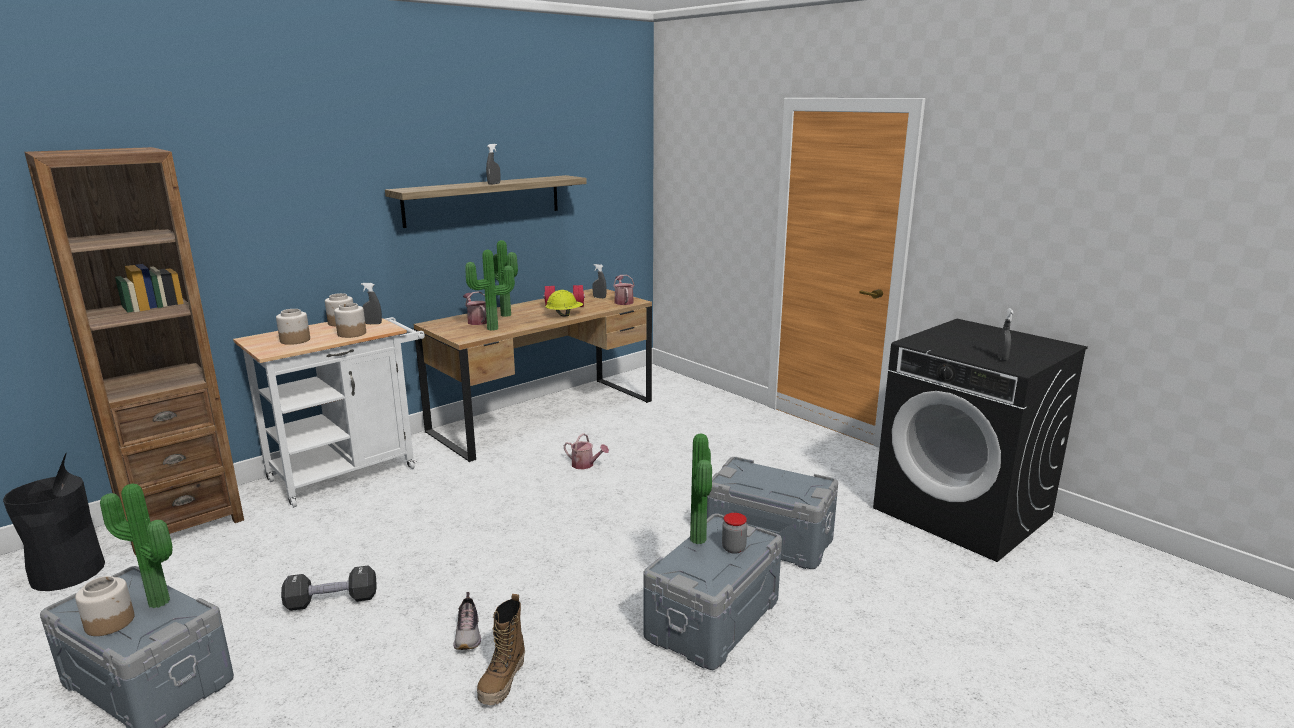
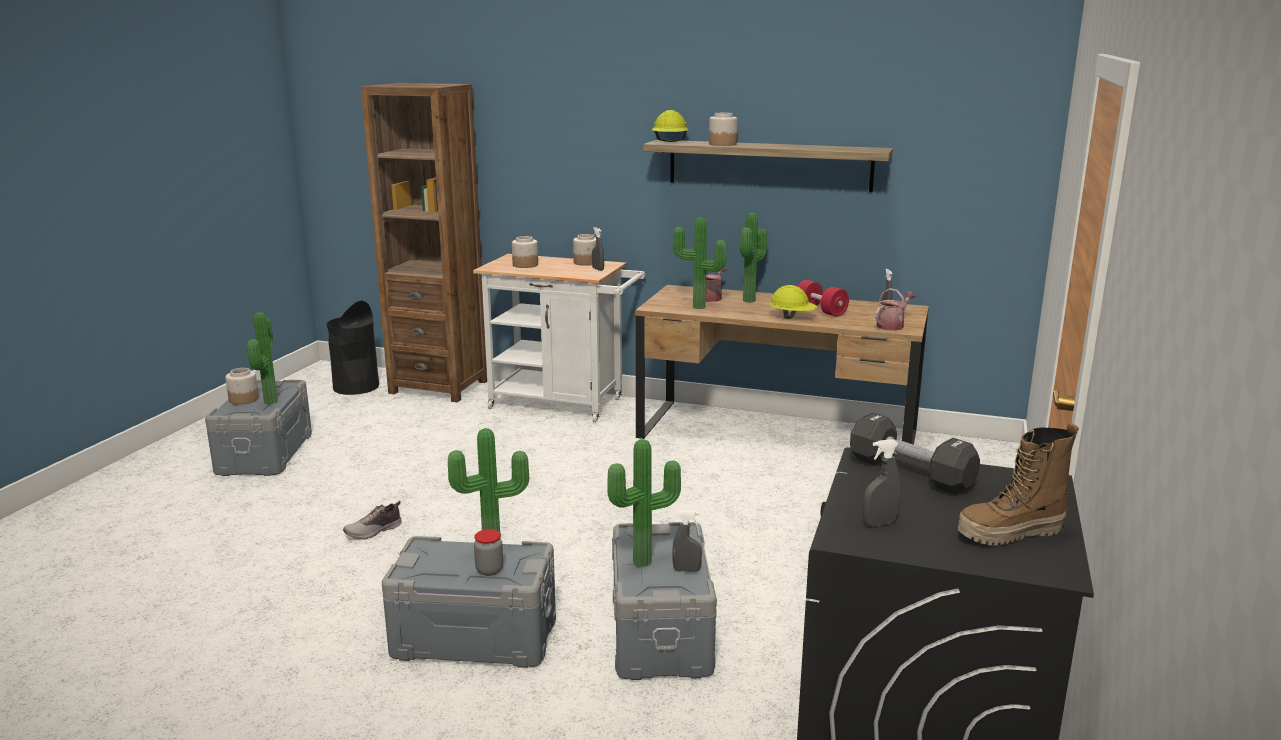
camera: 60 degrees right, 0 degrees up
(332, 601) = (381, 469): black dumbbell -> black dumbbell (910, 473)
(351, 333) = (563, 271): jar -> jar (722, 144)
(411, 189) = (670, 141): none -> yellow hard hat
(494, 184) = (758, 146): grey spray bottle -> grey spray bottle (686, 570)
(503, 681) = (324, 565): boot -> boot (1010, 534)
(585, 465) = (699, 487): watering can -> none
(772, 489) = (644, 563): none -> potted plant

